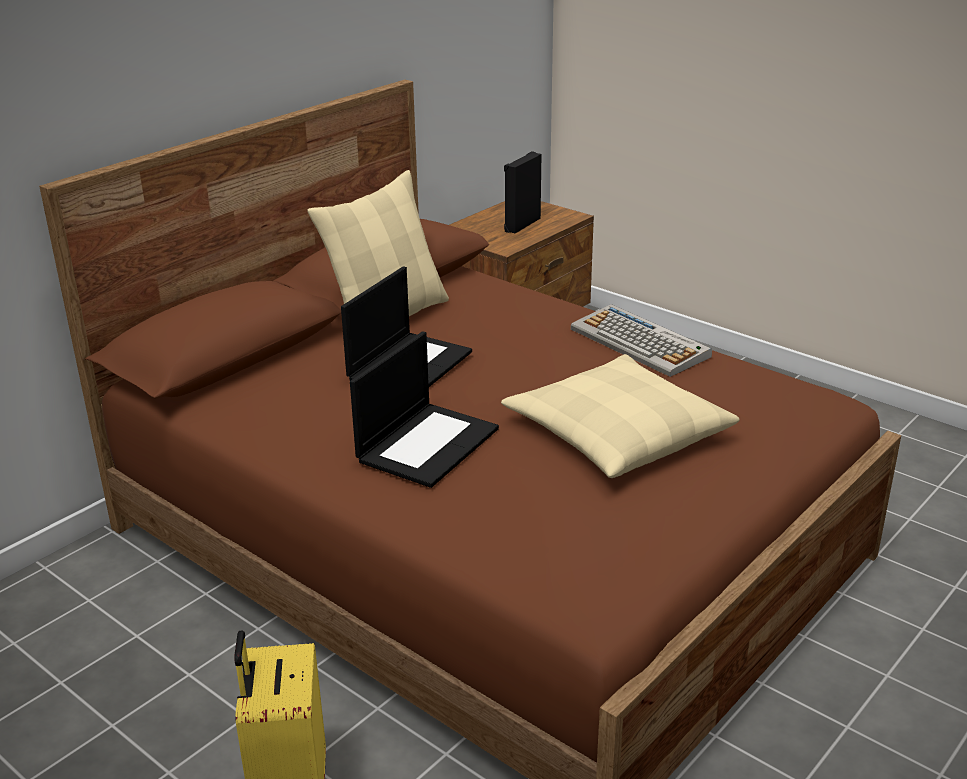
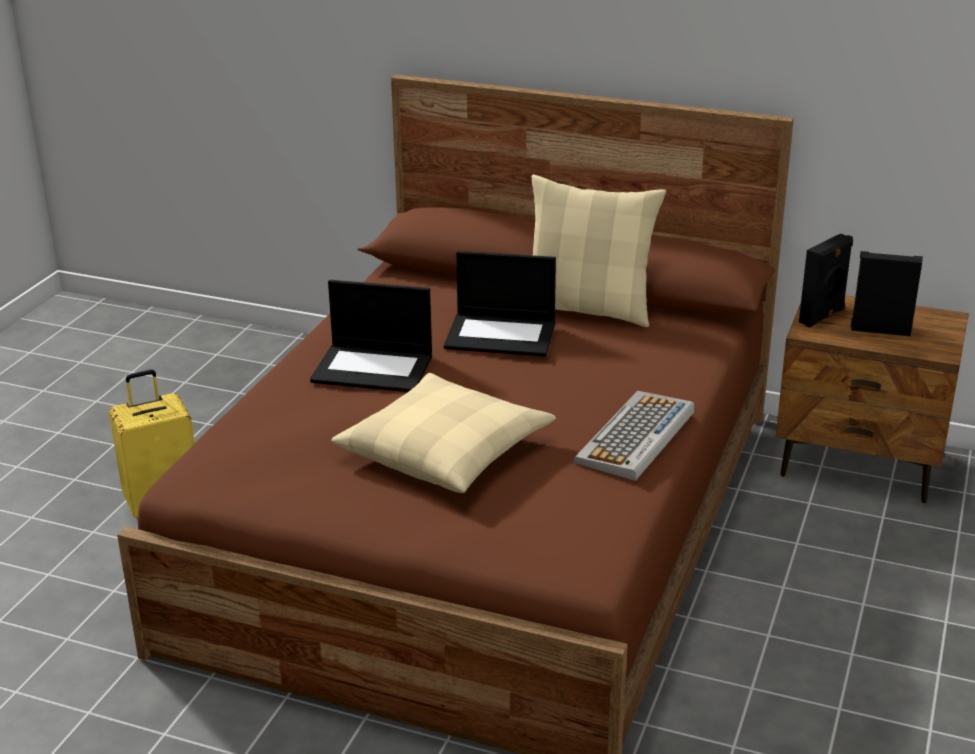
camera: 70 degrees right, 0 degrees up
(483, 237) = (823, 316): none -> black speaker

